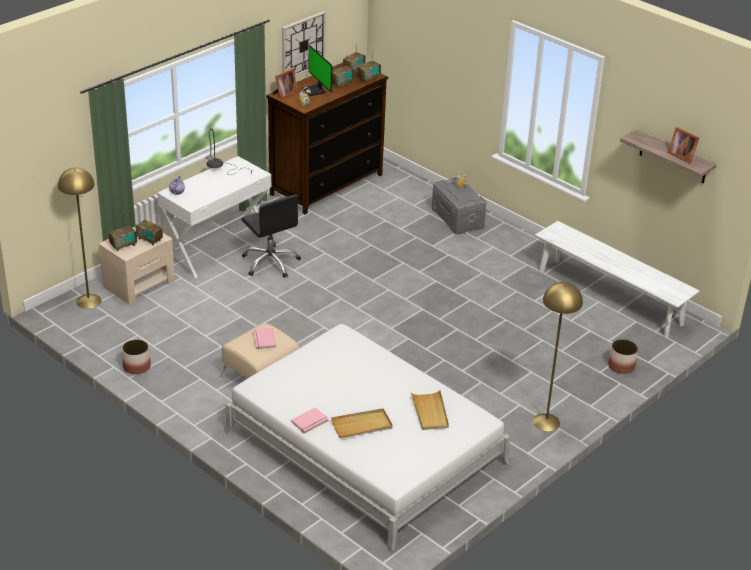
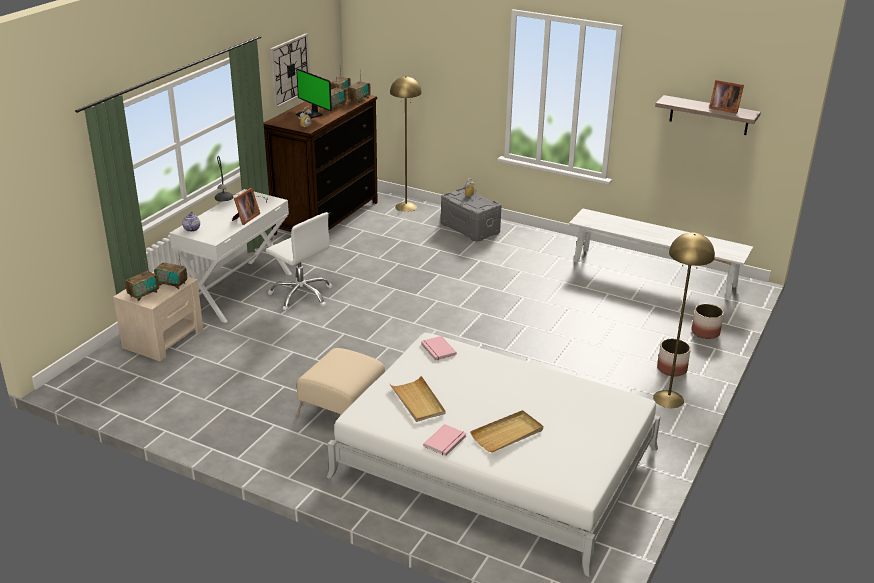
camera: 15 degrees left, 5 degrees down
(88, 301) = (110, 365): yellow floor lamp -> yellow floor lamp (406, 207)
(136, 366) = (193, 425): planter -> planter (671, 369)
(263, 340) = (343, 365): pink book -> pink book (437, 350)
(271, 262) = (301, 295): black office chair -> white office chair
(284, 94) = (280, 120): picture frame -> picture frame (245, 218)
(430, 412) = (573, 405): beige tray -> beige tray (418, 401)

